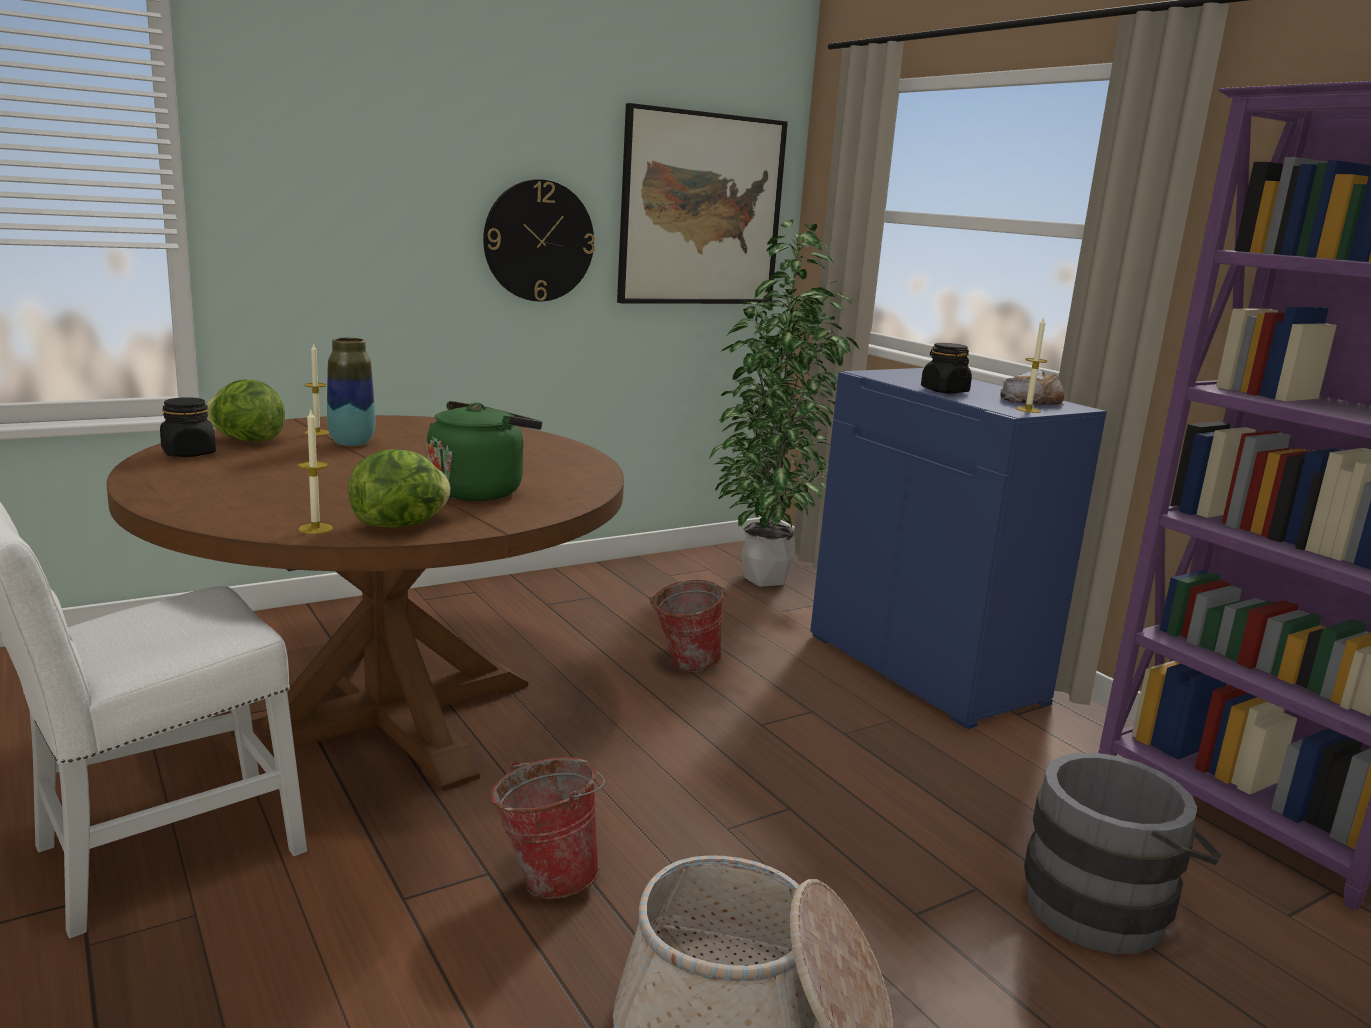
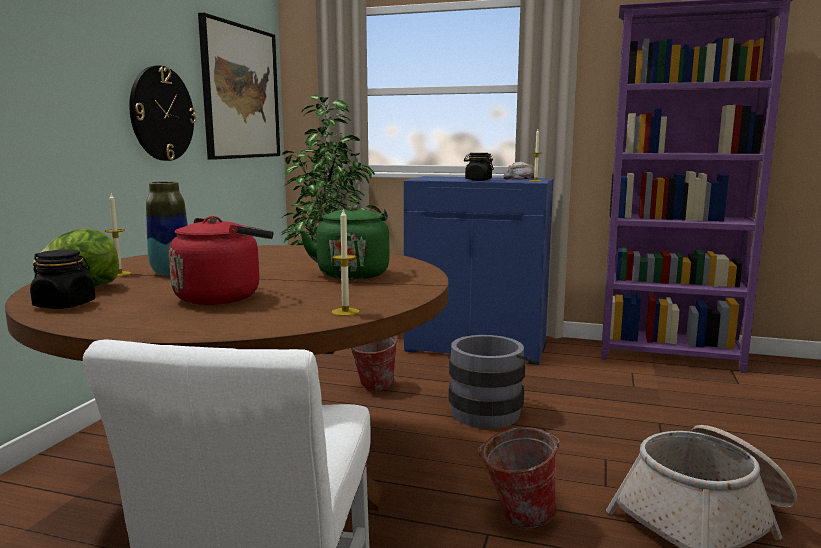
camera: 40 degrees left, 5 degrees down
(296, 480) = (222, 297): none -> red kettle
(401, 525) = (383, 297): lettuce -> none
(1105, 906) = (699, 407): grey bucket -> grey bucket (488, 410)

